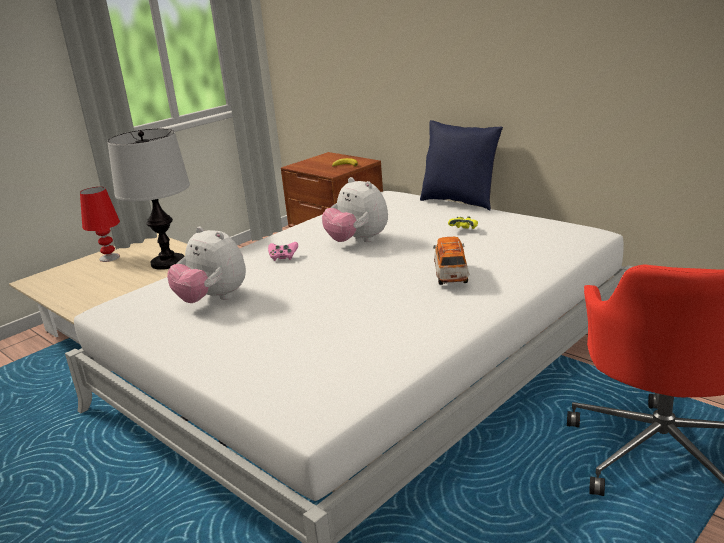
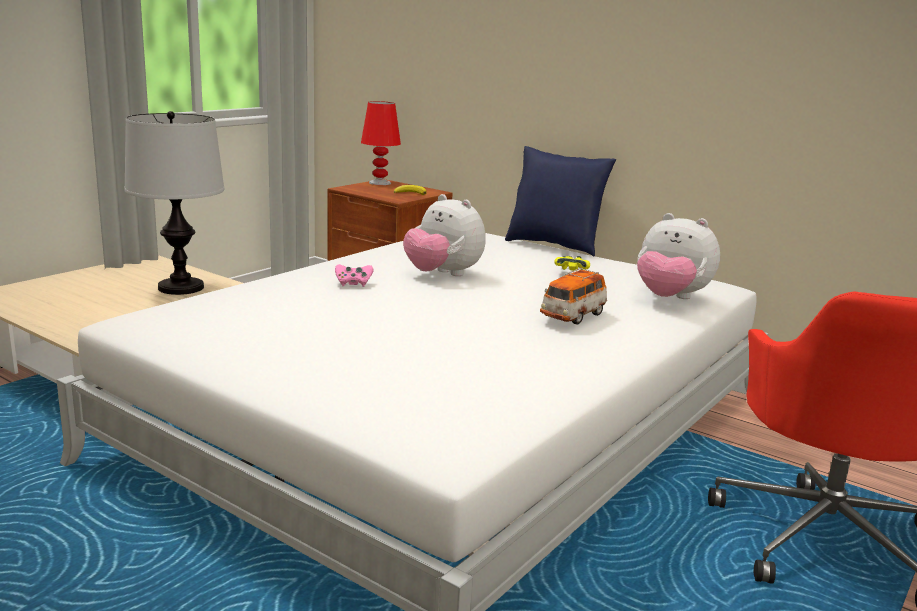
camera: 10 degrees left, 5 degrees down
(109, 257) = (97, 276): red table lamp -> red table lamp (379, 183)
(213, 299) = (272, 321): plush toy -> plush toy (670, 298)
(451, 275) = (573, 316): toy car -> toy car turned 135 degrees counterclockwise

